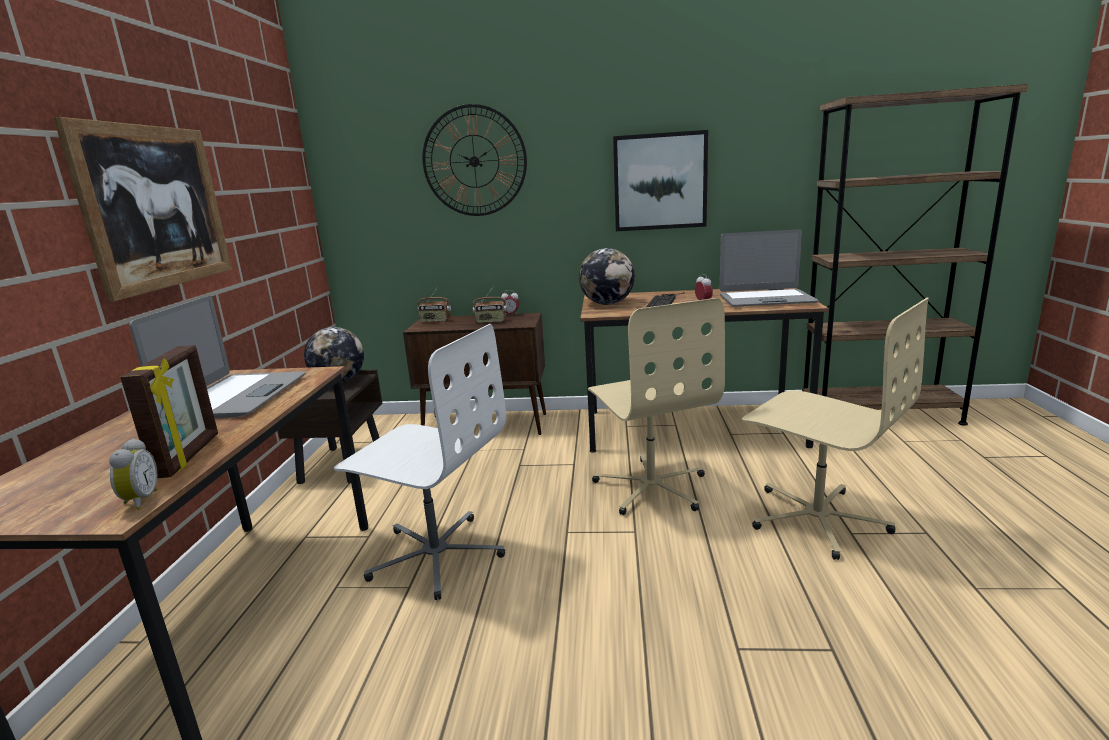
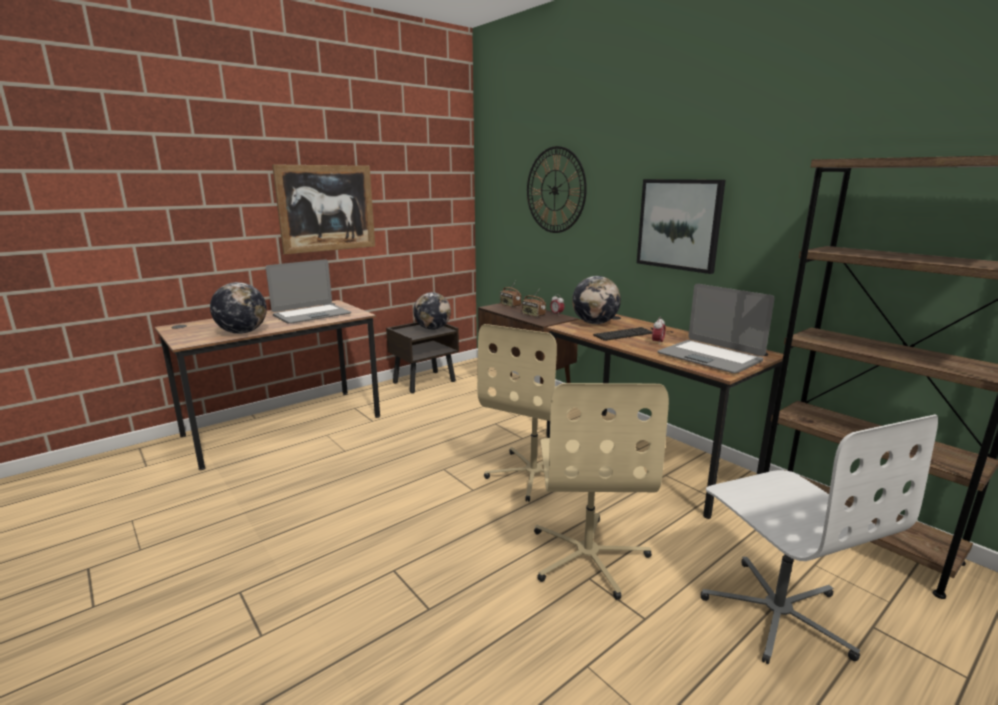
camera: 45 degrees right, 0 degrees up
(139, 501) = (197, 342): alarm clock -> none
(189, 456) = (242, 332): picture frame -> globe
(436, 555) = (377, 444): white office chair -> white office chair (777, 612)

